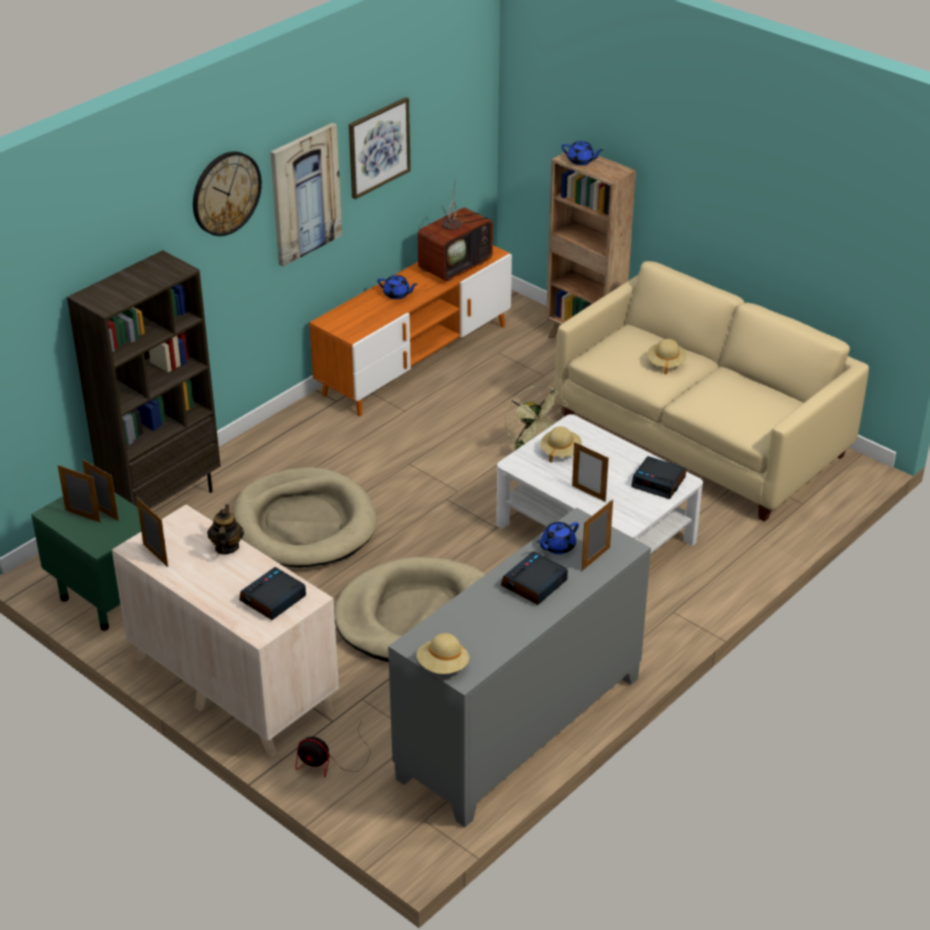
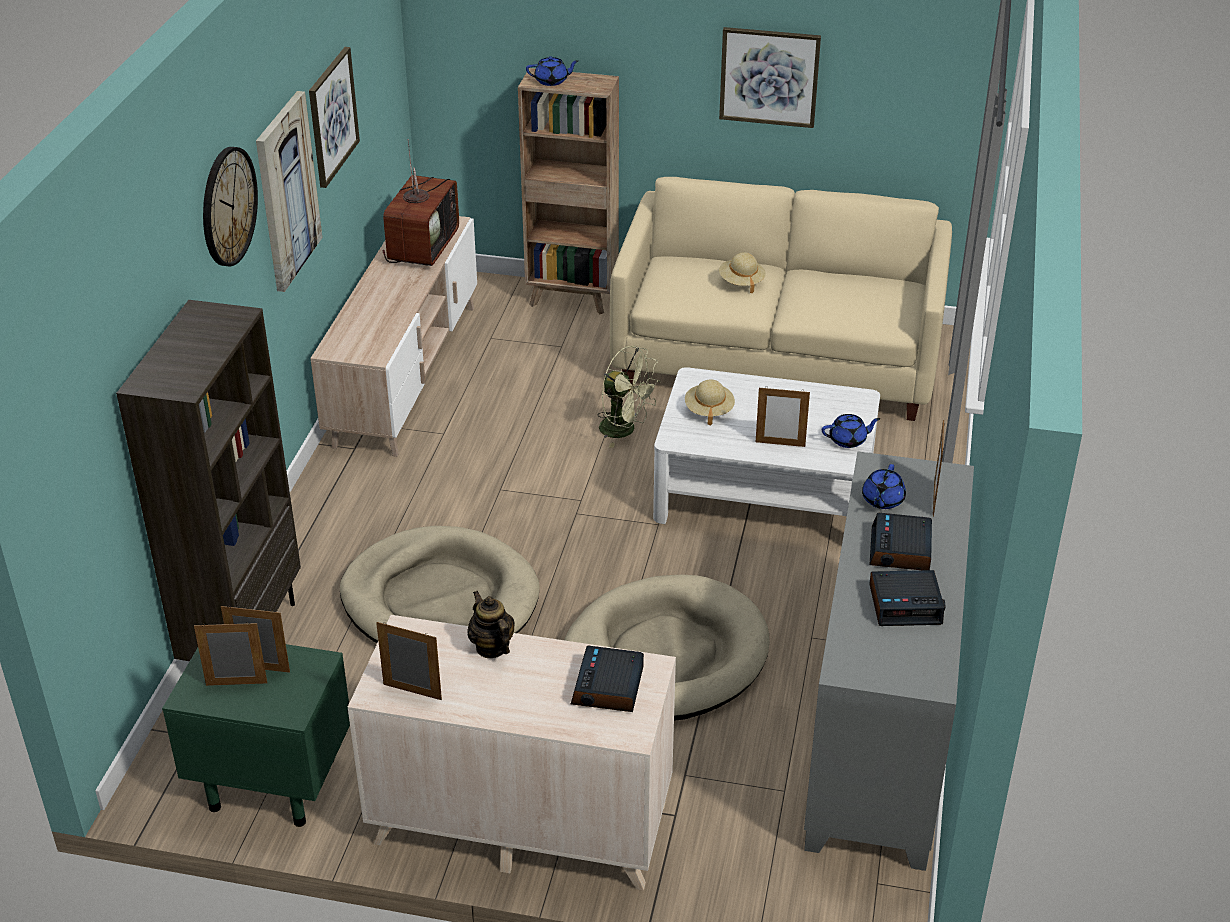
camera: 30 degrees left, 0 degrees up
(330, 761) = (715, 864): fan -> none
(397, 294) = (386, 297): blue teapot -> blue teapot (848, 440)
(415, 360) = (406, 374): orange tv stand -> beige tv stand
(443, 666) = (900, 681): beige hat -> none
(659, 482) = (838, 407): alarm clock -> alarm clock (906, 604)
(745, 201) = (769, 76): none -> picture

